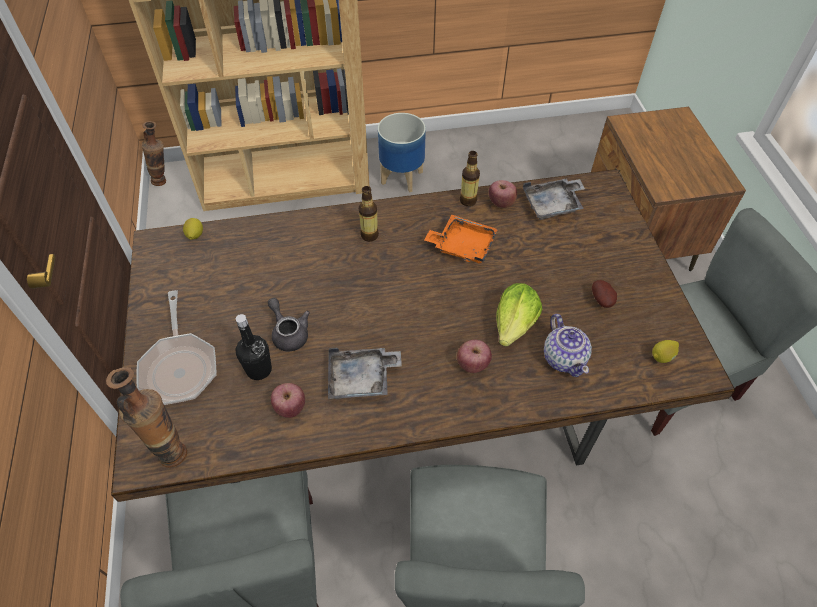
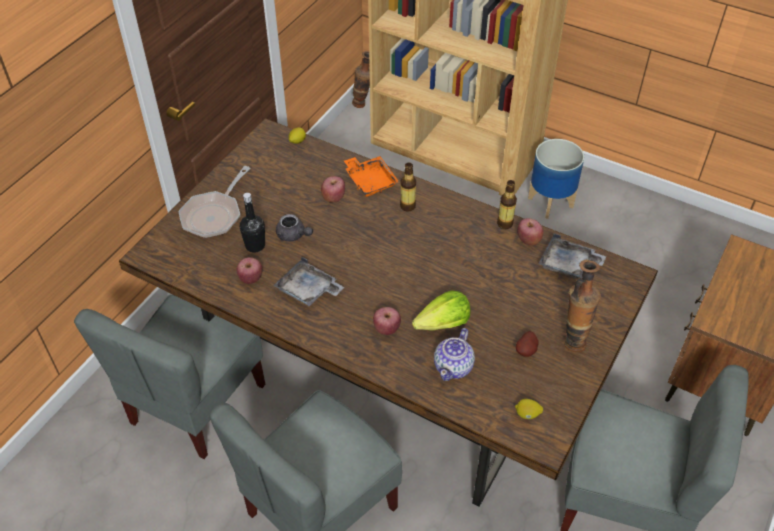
camera: 40 degrees right, 5 degrees down
(169, 449) = (167, 256): vase -> vase (573, 339)
(289, 333) = (293, 235): grey teapot -> grey teapot turned 120 degrees clockwise
(290, 269) = (333, 197): none -> apple
(462, 245) = (465, 251): orange tray -> orange tray (370, 181)

